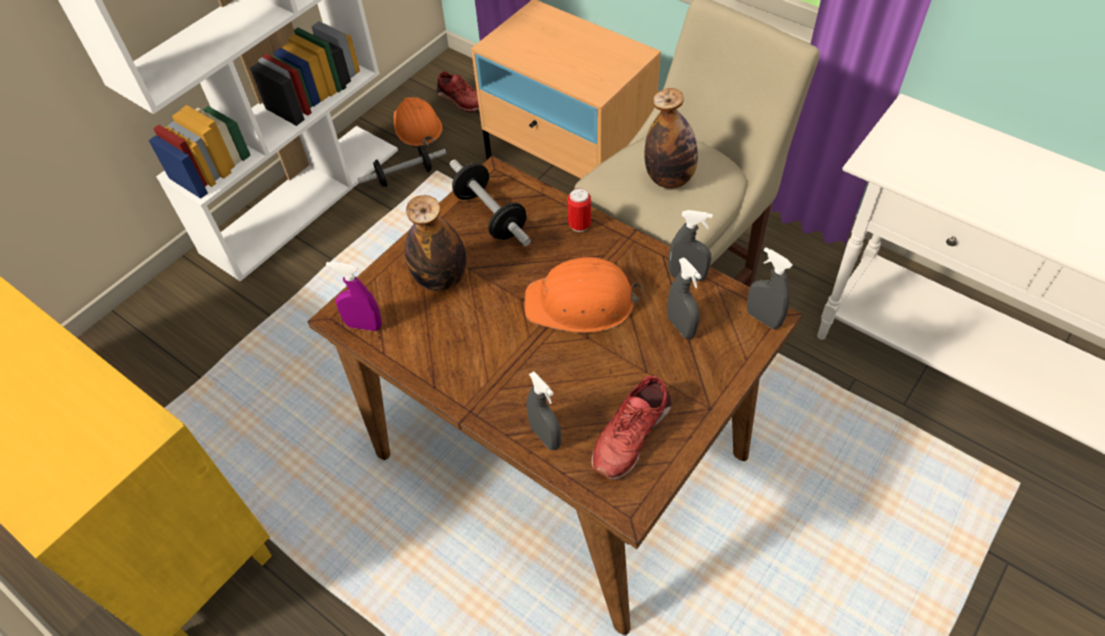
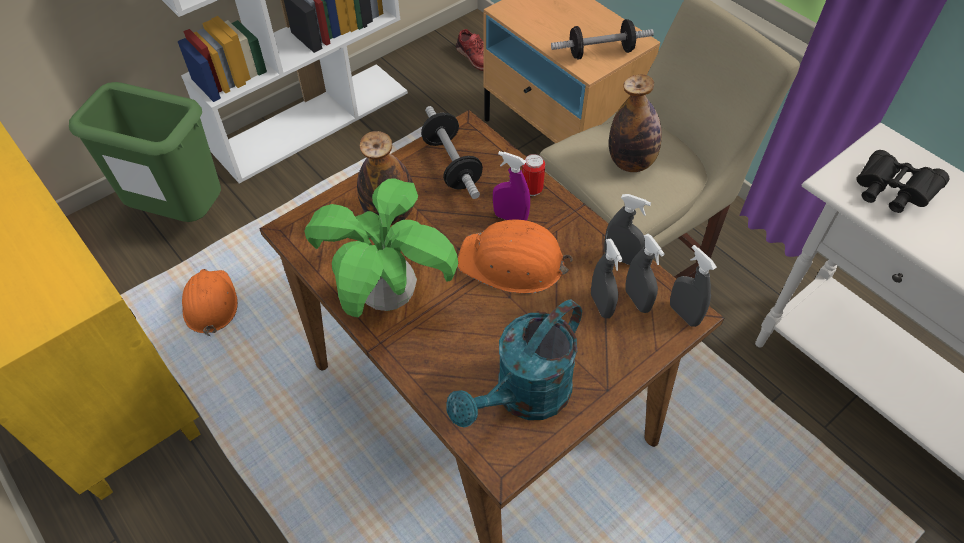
camera: 10 degrees right, 0 degrees up
(183, 328) = (180, 215): none -> green trash can
(364, 325) = (308, 242): purple spray bottle -> purple spray bottle (510, 218)
(405, 176) = (407, 117): dumbbell -> dumbbell (600, 52)
(417, 126) = (430, 75): orange hard hat -> orange hard hat (210, 303)
(464, 363) = (388, 296): none -> potted plant
(545, 436) = (443, 381): grey spray bottle -> grey spray bottle (637, 300)
(630, 434) = (523, 397): red shoe -> turquoise watering can
(927, 160) = (890, 193): none -> black binoculars

